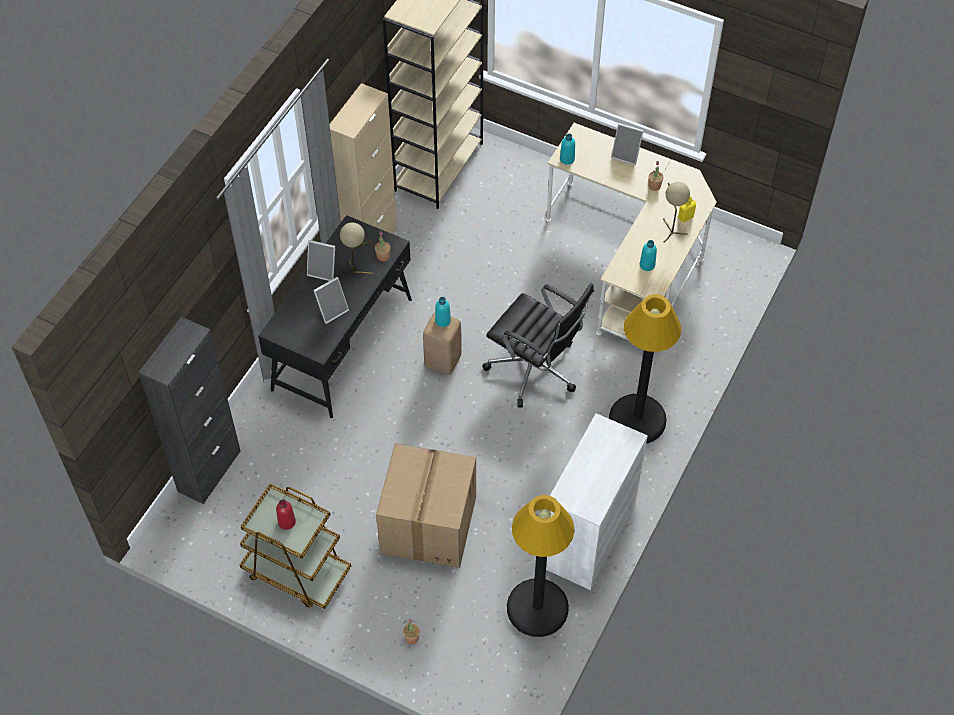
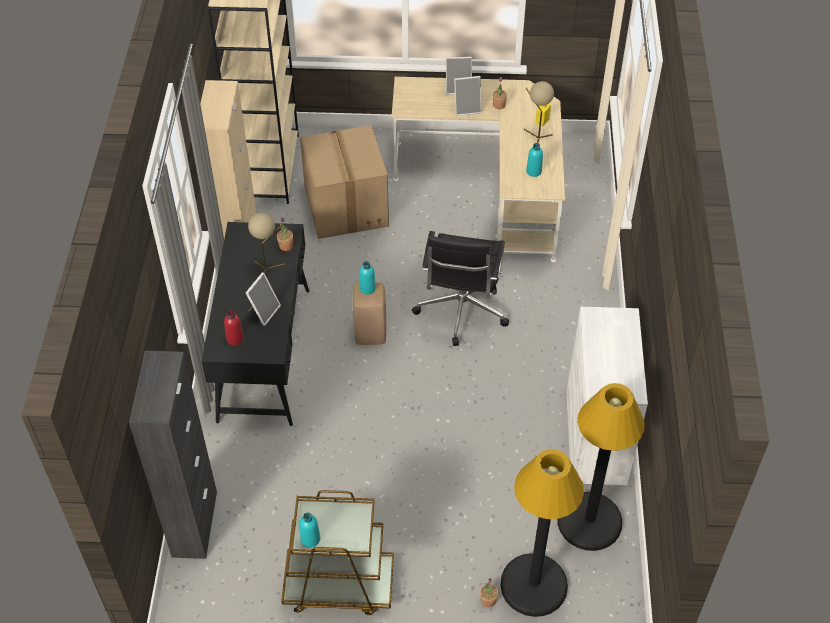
camera: 25 degrees left, 5 degrees down
(287, 522) = (334, 527): red bottle -> red bottle (235, 338)
(323, 271) = (234, 279): picture frame -> picture frame (467, 108)
(427, 523) = (441, 486): cardboard box -> cardboard box (344, 206)
(535, 370) = (461, 310): black office chair -> black office chair turned 90 degrees clockwise
(567, 159) = (407, 108): turquoise bottle -> turquoise bottle (310, 539)
(637, 420) = (577, 319): black floor lamp -> black floor lamp (533, 585)

